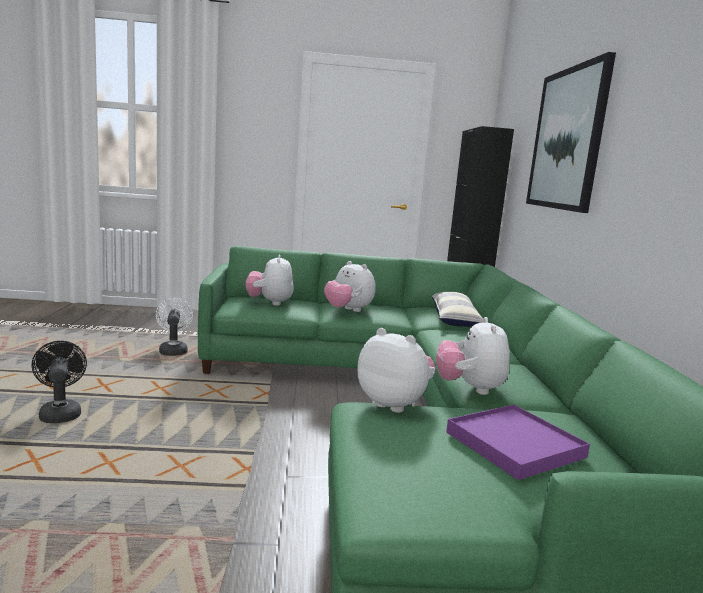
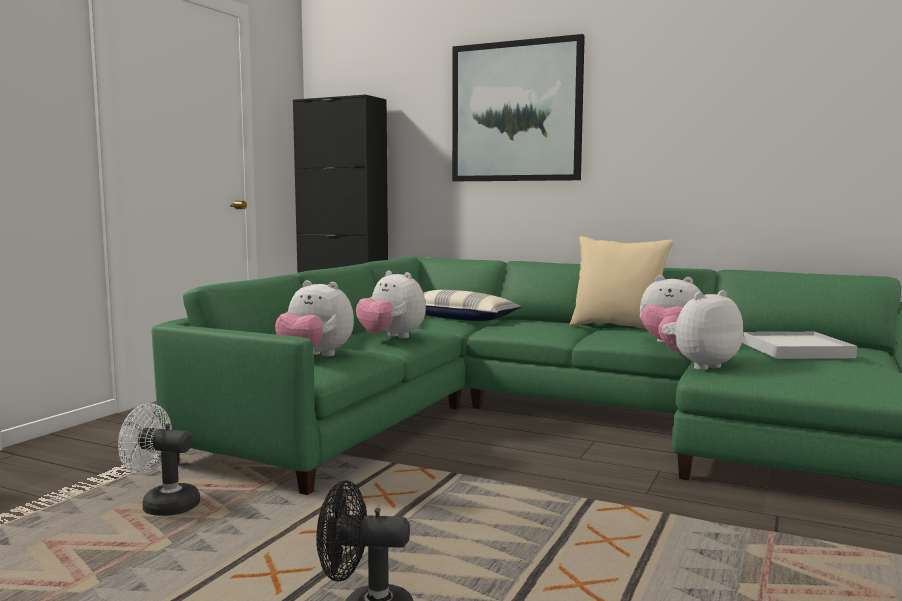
camera: 60 degrees left, 5 degrees down
(348, 310) = (391, 337): plush toy -> plush toy turned 60 degrees clockwise
(514, 445) = (796, 350): purple tray -> white tray
(517, 367) = (618, 327): none -> beige pillow

